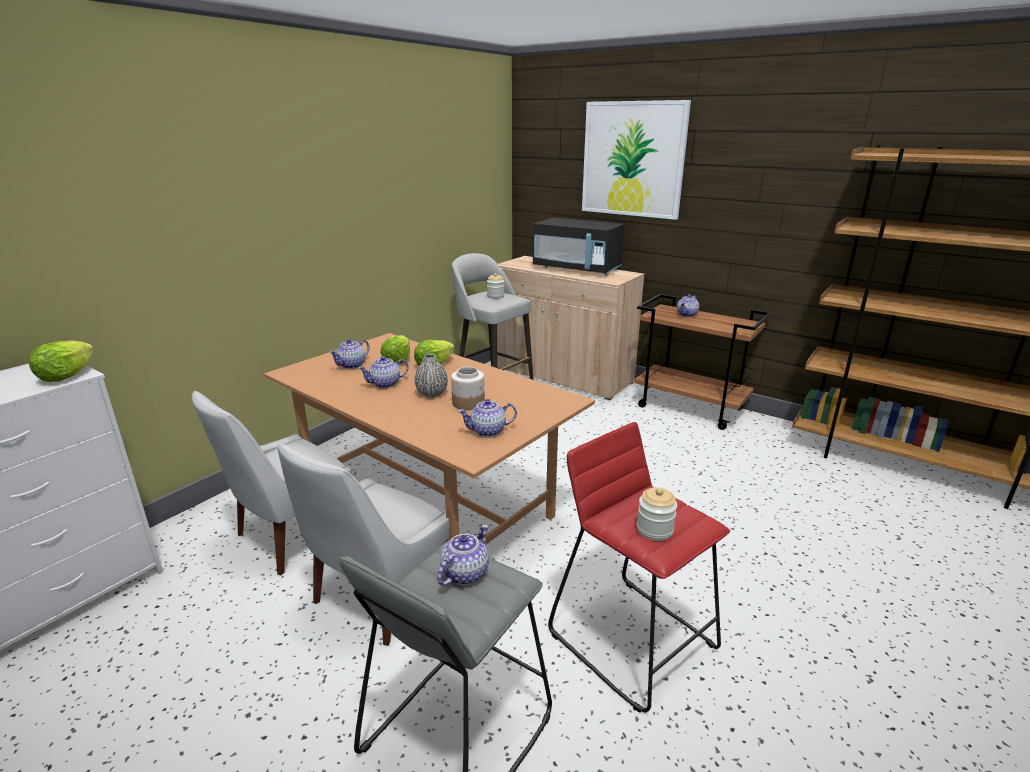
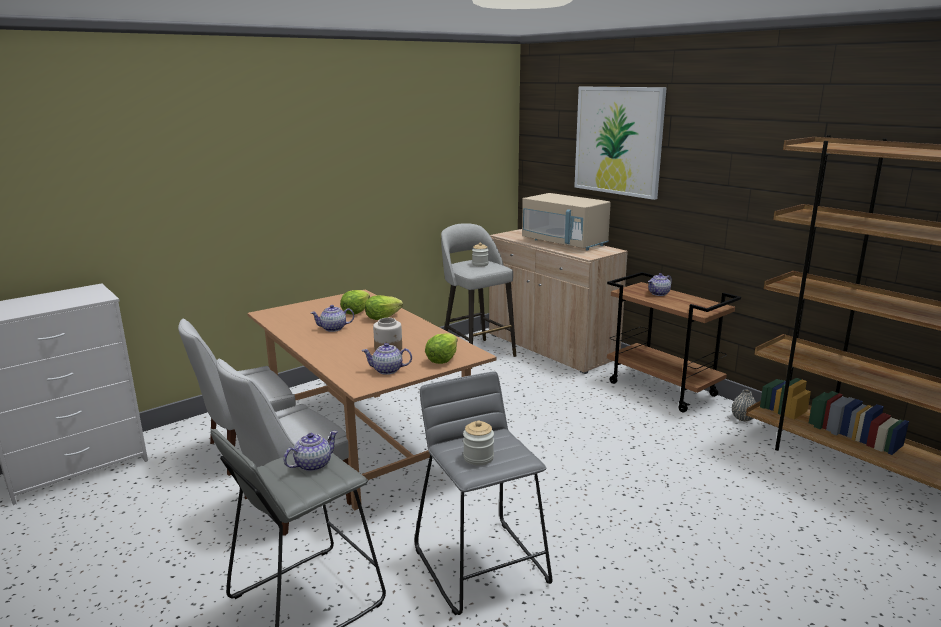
camera: 15 degrees right, 5 degrees down
(66, 376) = (95, 298): lettuce -> lettuce (442, 359)
(352, 365) = (317, 312): teapot -> none
(432, 393) = (364, 339): grey vase -> grey vase (743, 418)
(577, 269) = (564, 243): black microwave -> beige microwave
(633, 639) = (482, 565): red stool -> grey stool

